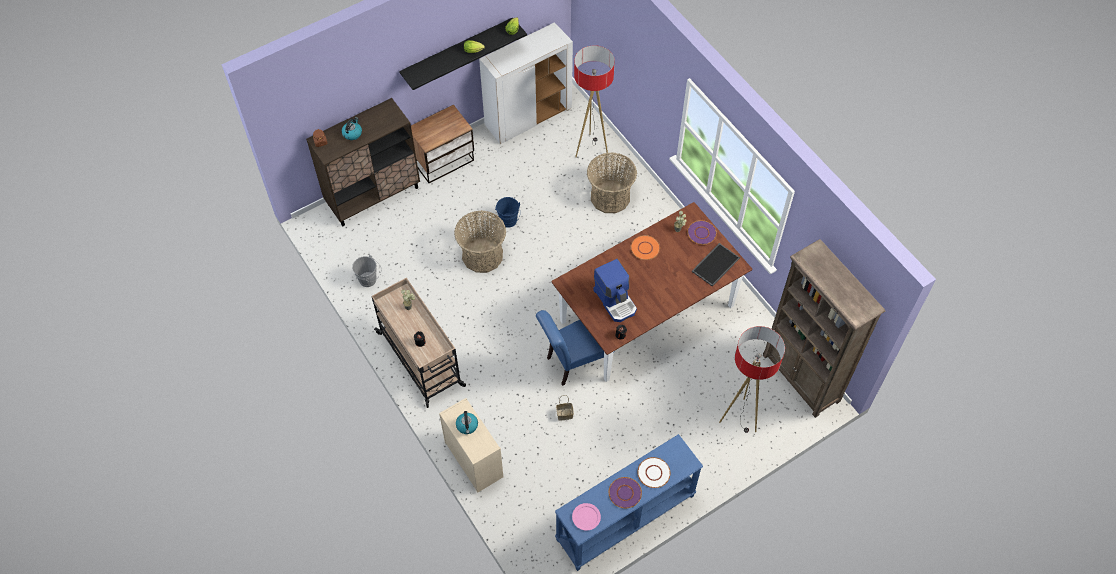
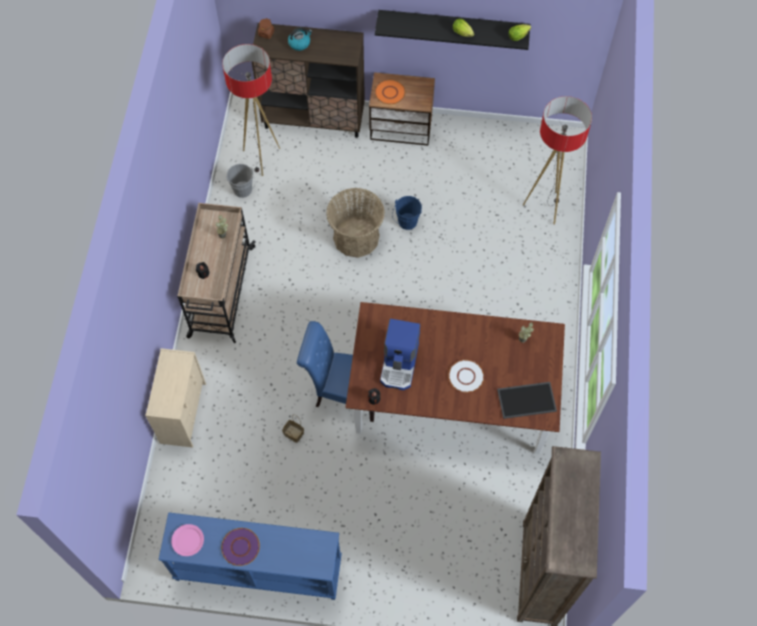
camera: 40 degrees right, 5 degrees up
(467, 426) = (172, 378): kettle -> none
(528, 117) = (514, 137): white cabinet -> none
(610, 197) = (520, 265): basket -> none
(645, 248) = (474, 334): orange plate -> orange plate (389, 92)
(654, 473) = (282, 550): white plate -> white plate (466, 376)
(702, 233) = (543, 360): purple plate -> none
(739, 418) = (445, 563): floor lamp -> floor lamp (261, 158)

